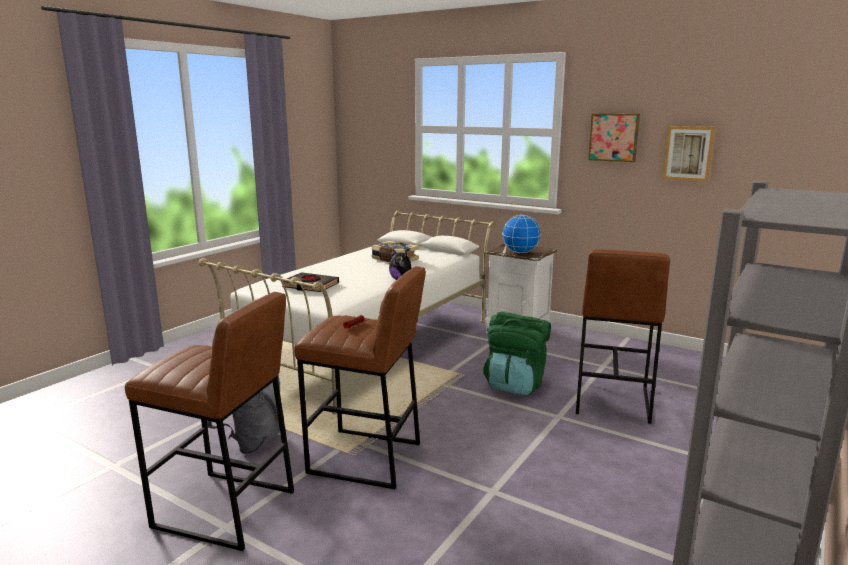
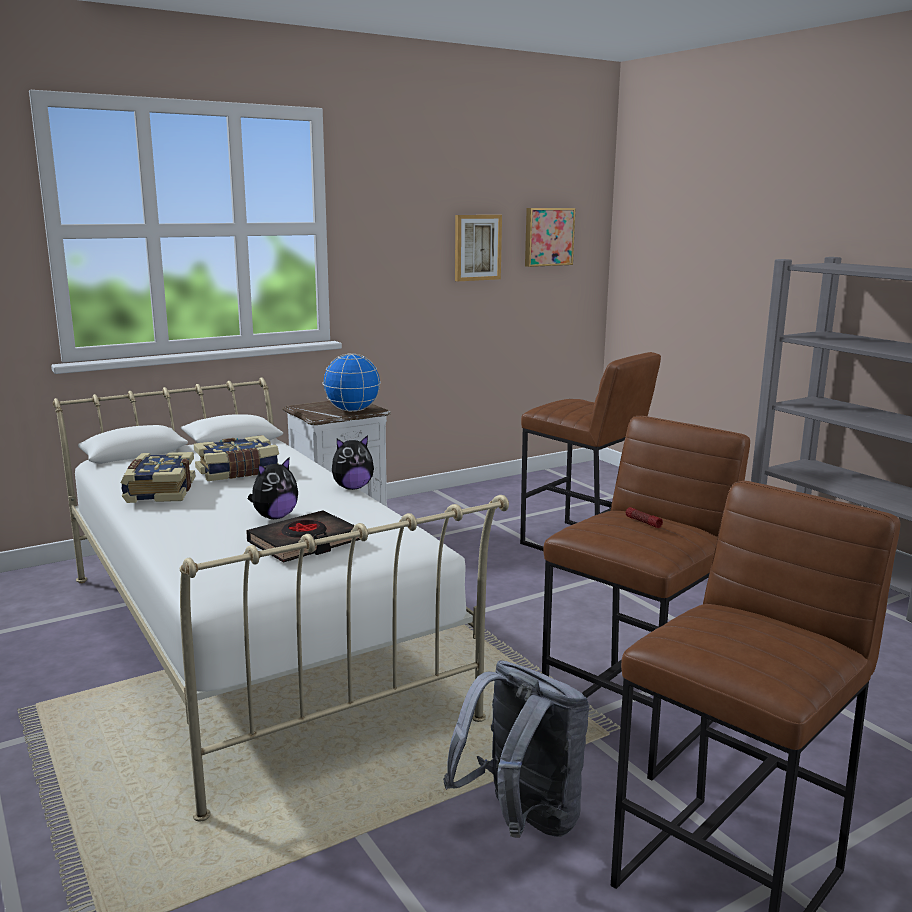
camera: 65 degrees left, 0 degrees up
(339, 276) = (274, 517): none -> plush toy
(353, 256) = (158, 491): none -> book
(515, 384) = (499, 576): green backpack -> none
(614, 137) = (396, 232): picture -> picture (548, 236)

